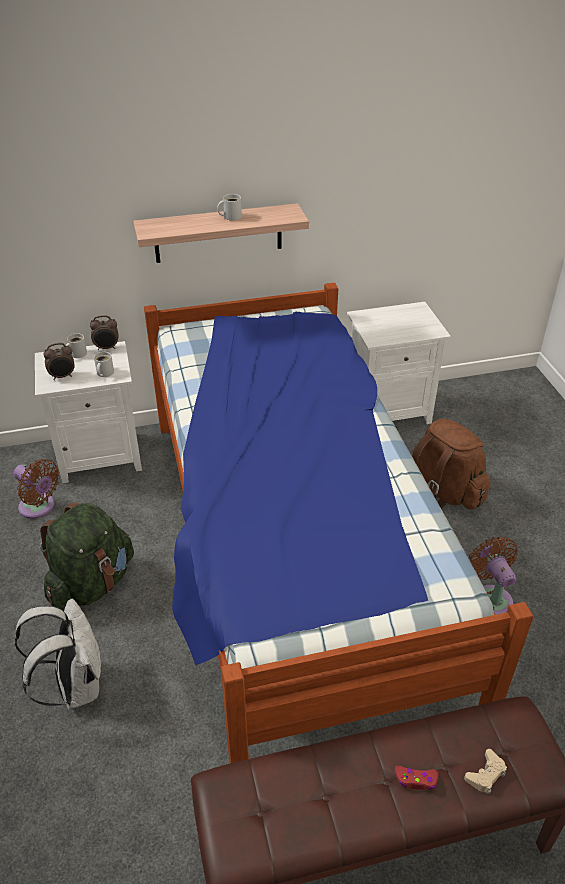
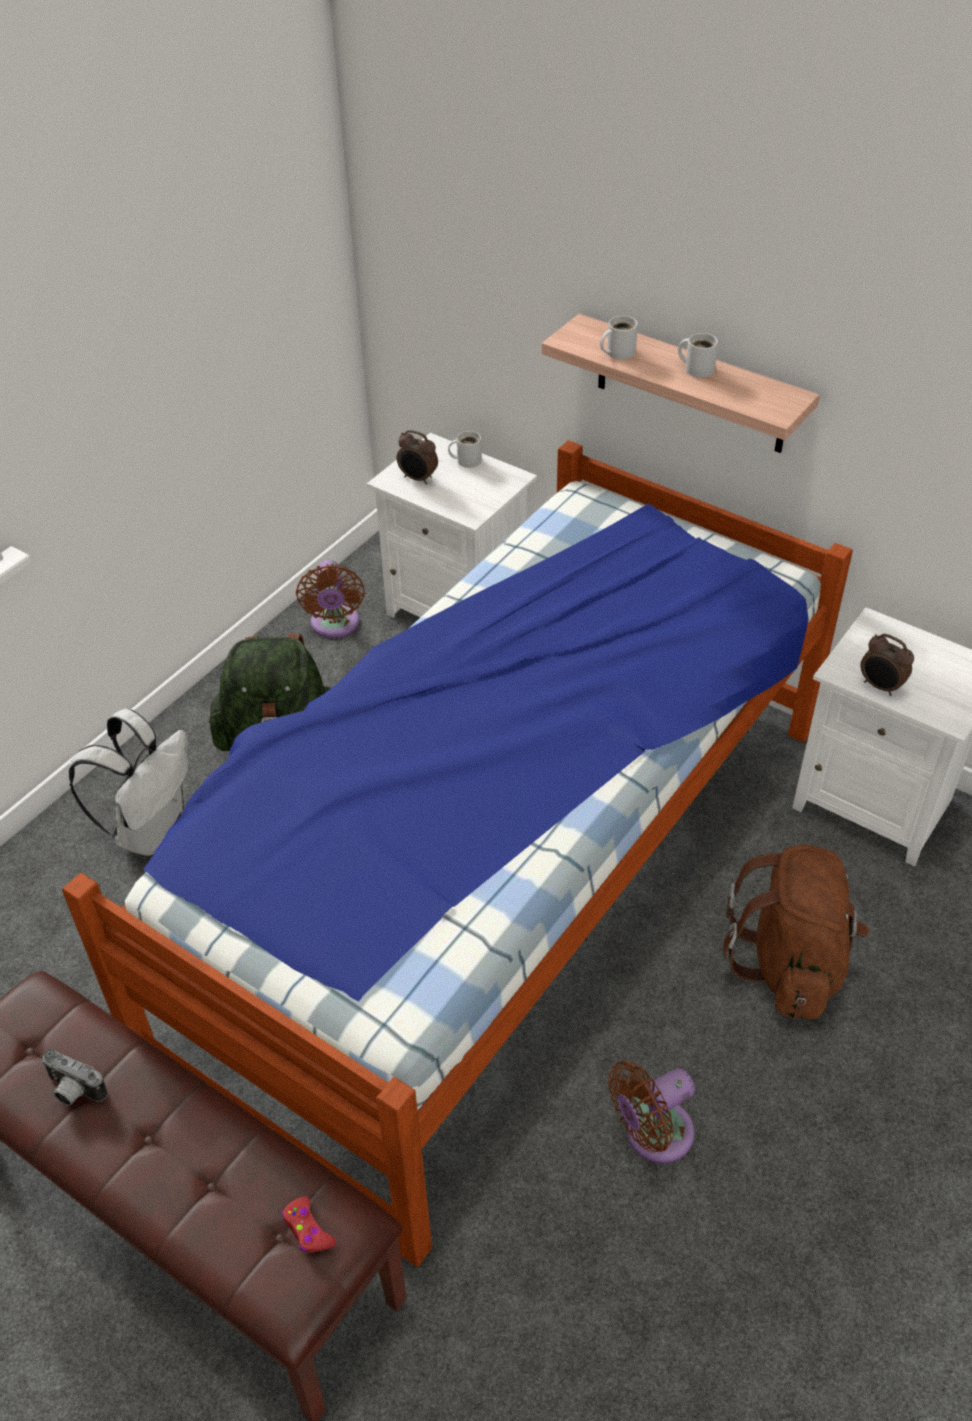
camera: 50 degrees right, 5 degrees up
(104, 373) = (461, 501): white mug -> white mug (618, 352)
(107, 348) = (506, 472): alarm clock -> alarm clock (880, 686)
(318, 803) = (73, 1092): none -> camera
(416, 780) = (169, 1165): red game controller -> red game controller (308, 1230)
(486, 774) = (229, 1232): beige game controller -> none
(490, 598) = (652, 1135): brown fan -> brown fan turned 150 degrees counterclockwise

